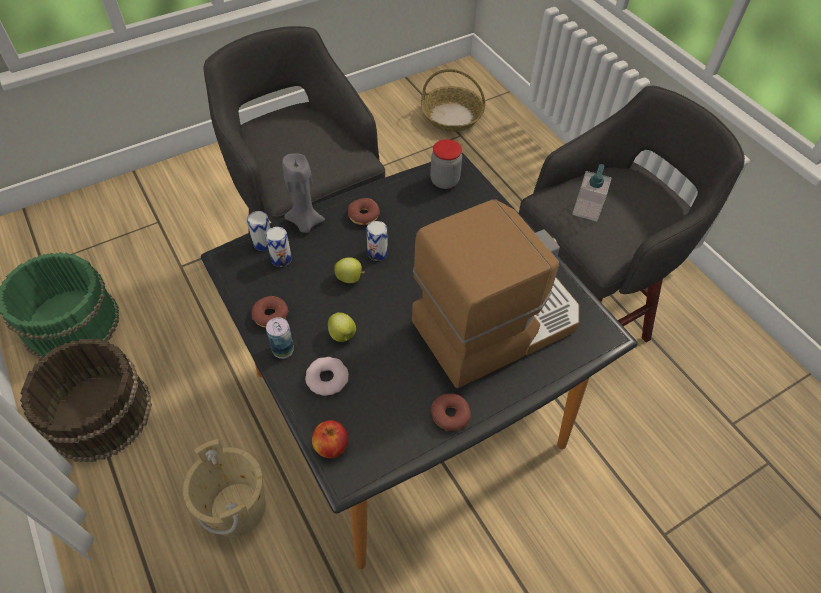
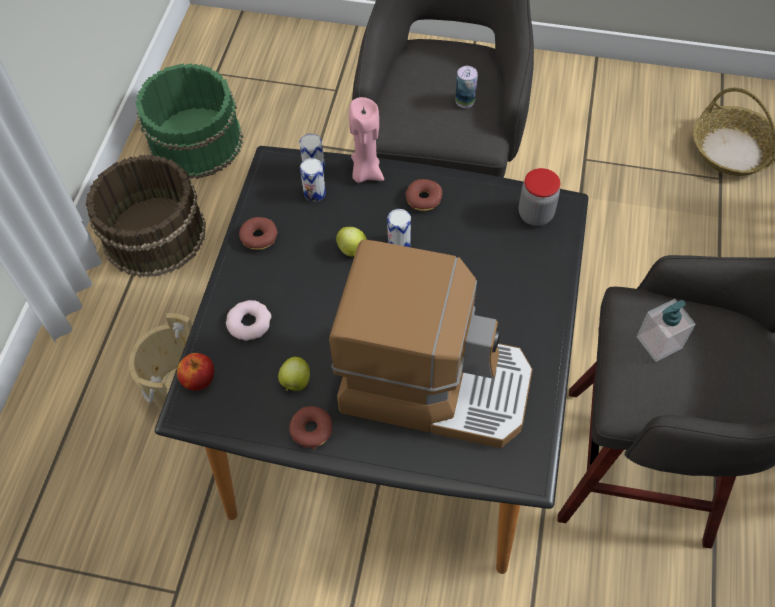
camera: 45 degrees right, 5 degrees up
(283, 349) = (240, 273): can -> can (465, 101)
(305, 223) = (366, 172): grey candle -> pink candle
(342, 335) = (296, 296): apple -> apple (295, 382)

